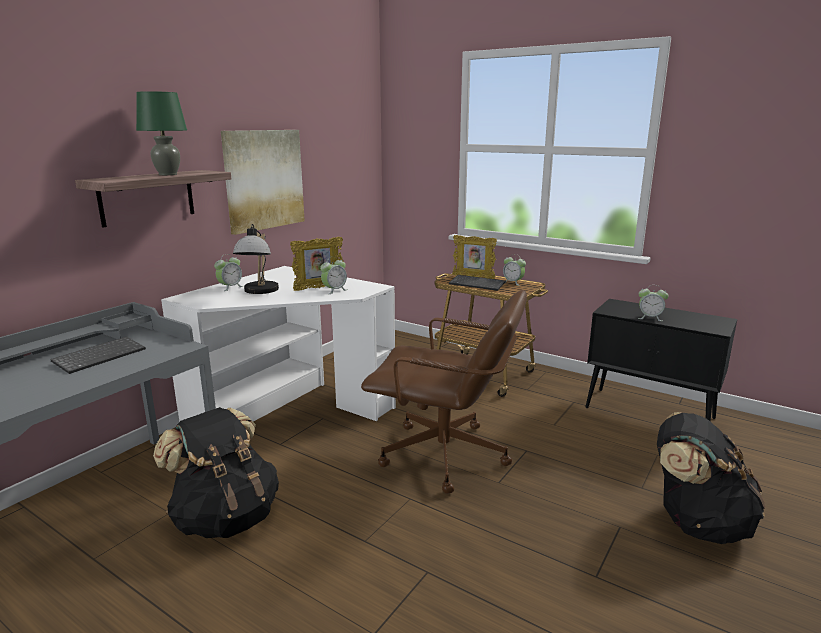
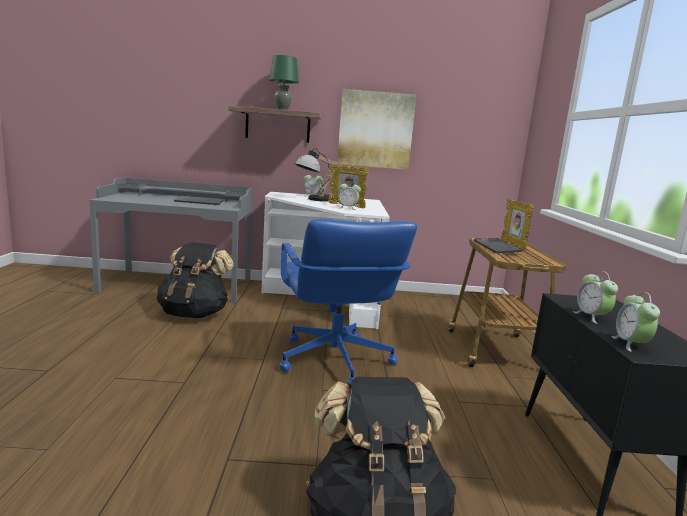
camera: 55 degrees right, 5 degrees down
(445, 456) = (334, 360): brown office chair -> blue office chair
(513, 282) = (537, 257): alarm clock -> alarm clock (630, 344)

